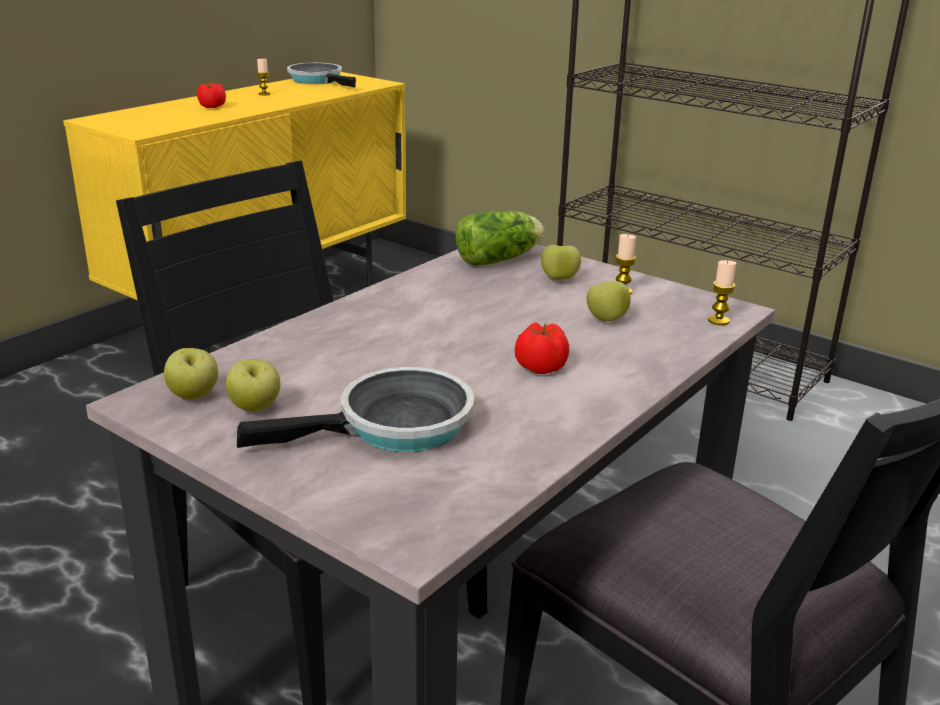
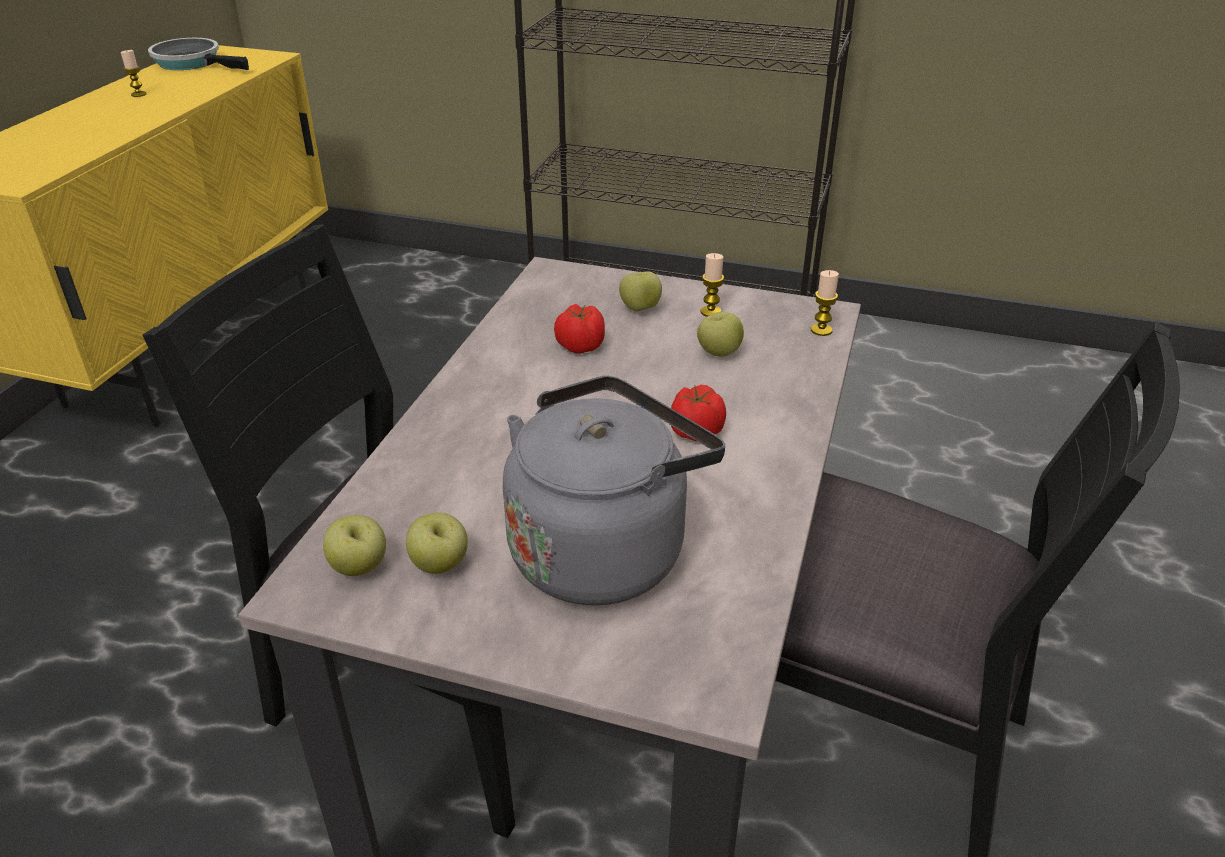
camera: 20 degrees left, 10 degrees up
(211, 106) = (84, 125): tomato -> tomato (579, 346)
(395, 427) = (603, 549): frying pan -> grey kettle
(501, 259) = (564, 293): lettuce -> none

